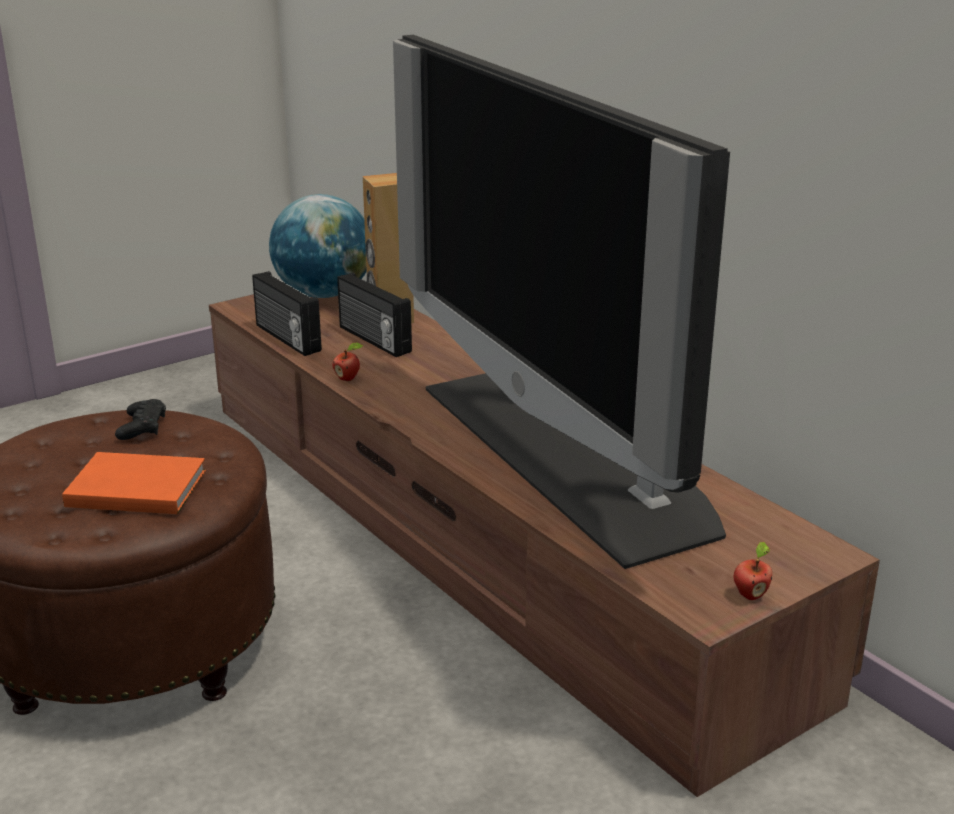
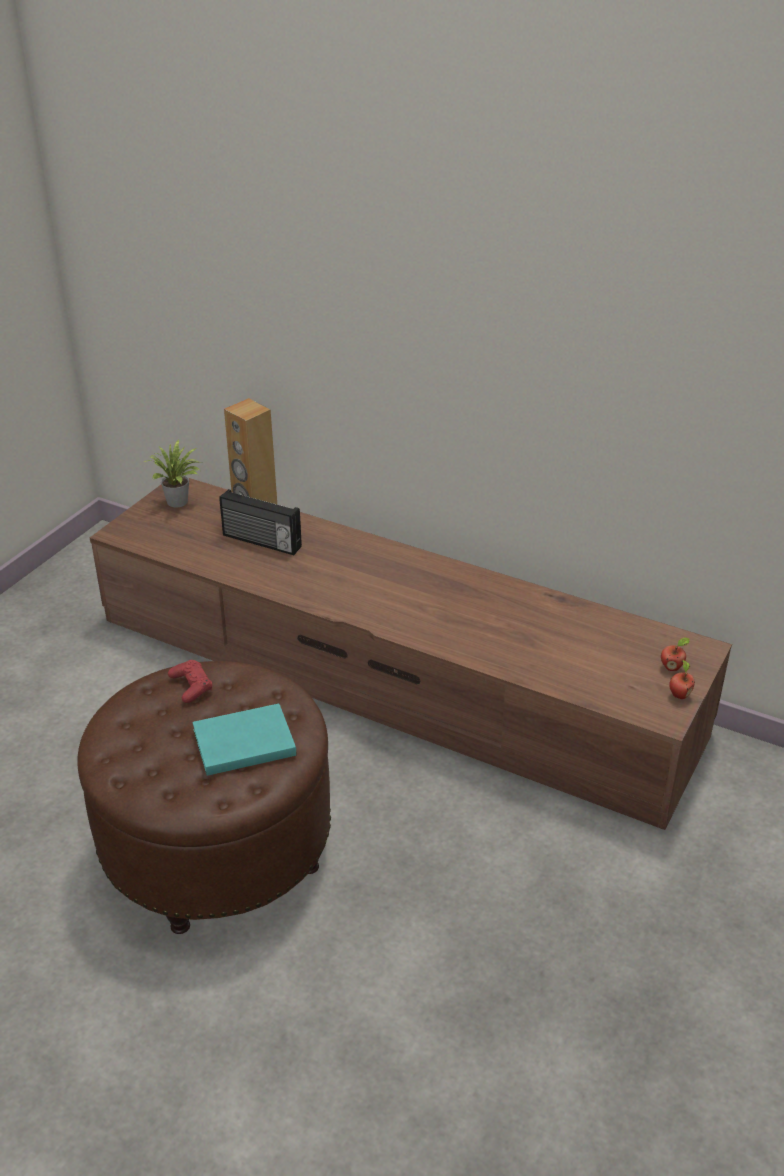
camera: 25 degrees left, 10 degrees up
(134, 487) = (241, 742): orange book -> turquoise book
(142, 427) = (191, 686): black game controller -> red game controller
(286, 338) = (190, 558): radio -> none
(324, 294) = (179, 503): globe -> potted plant
(348, 379) = (276, 586): apple -> apple (672, 667)
(567, 454) = (488, 614): television -> none

